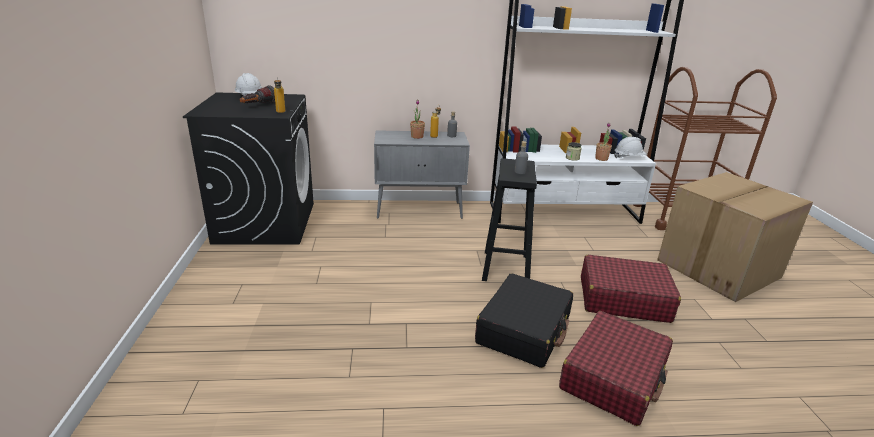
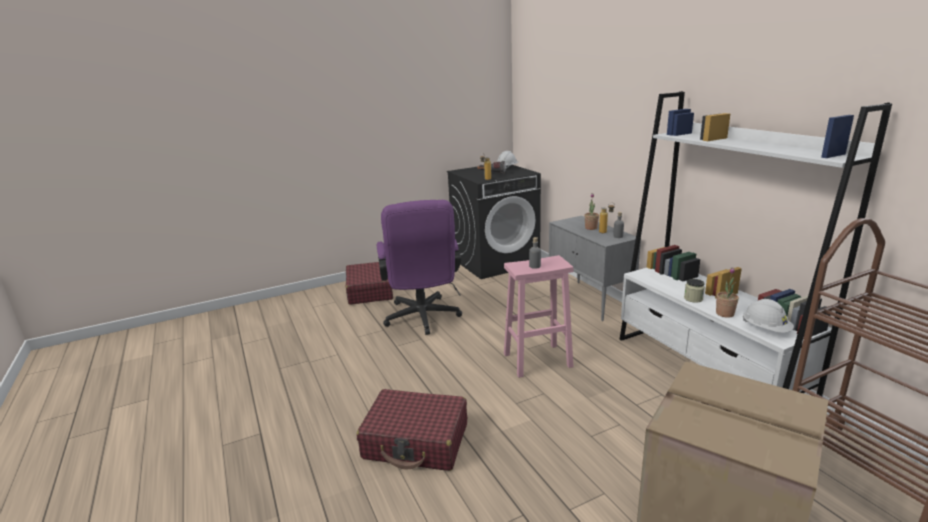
camera: 70 degrees right, 5 degrees down
(356, 310) = (422, 319): none -> purple office chair
(506, 268) = (536, 360): black stool -> pink stool
(524, 330) = (449, 387): black suitcase -> none
(623, 299) = (549, 436): red suitcase -> red suitcase (370, 291)

